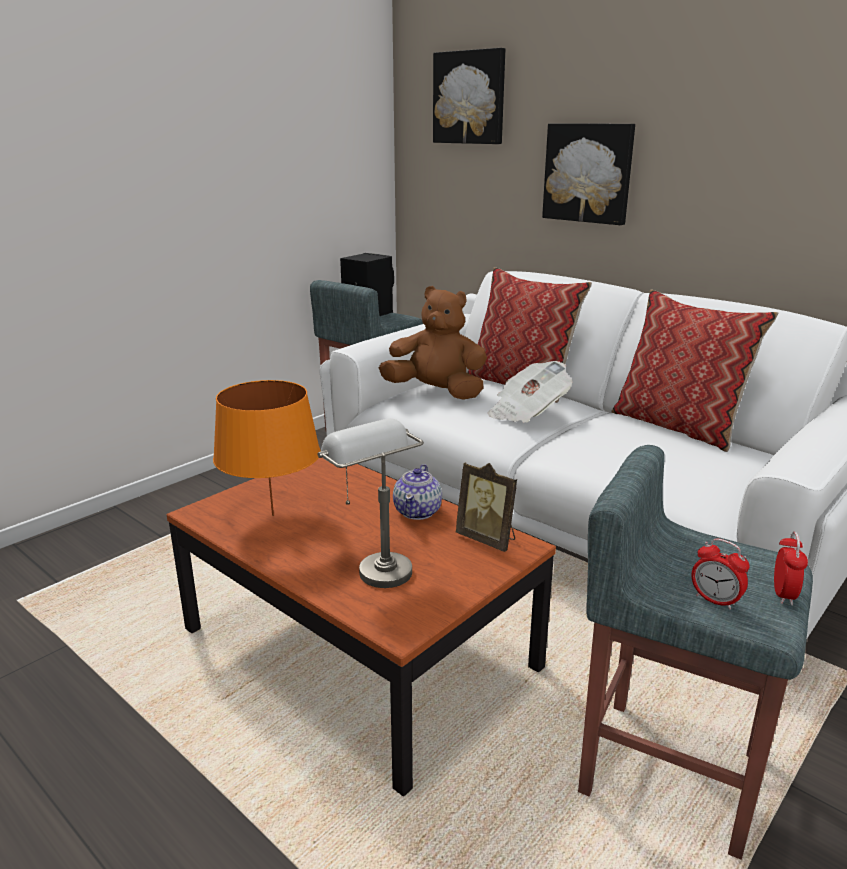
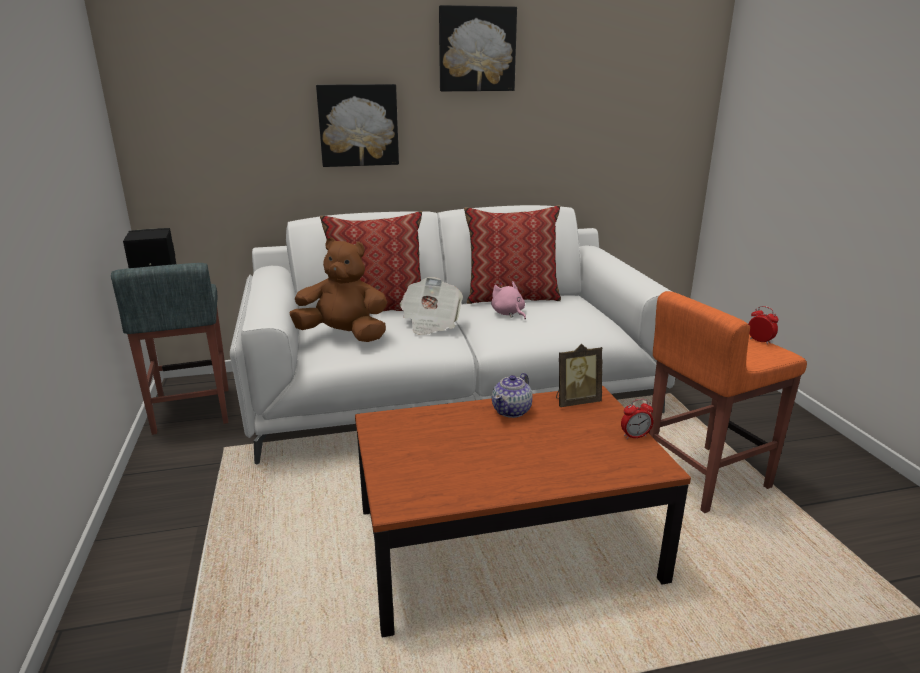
camera: 55 degrees left, 0 degrees up
(273, 515) = (447, 469): orange table lamp -> none
(374, 564) = (570, 450): grey table lamp -> none
(418, 511) = (512, 411): teapot -> teapot turned 75 degrees clockwise
(436, 392) = (343, 335): brown plush toy -> brown plush toy turned 45 degrees clockwise
(470, 98) = (214, 60): picture -> picture (476, 49)
(622, 436) = (508, 313): none -> pink plush toy
(667, 771) = (704, 478): grey stool -> orange stool
(715, 600) = (757, 355): alarm clock -> alarm clock (635, 436)

